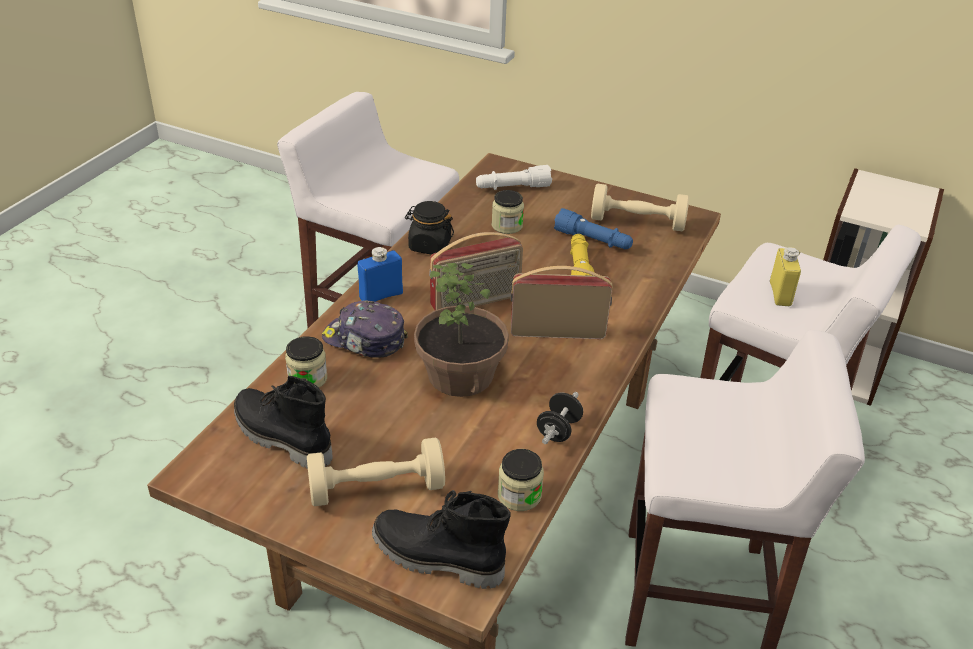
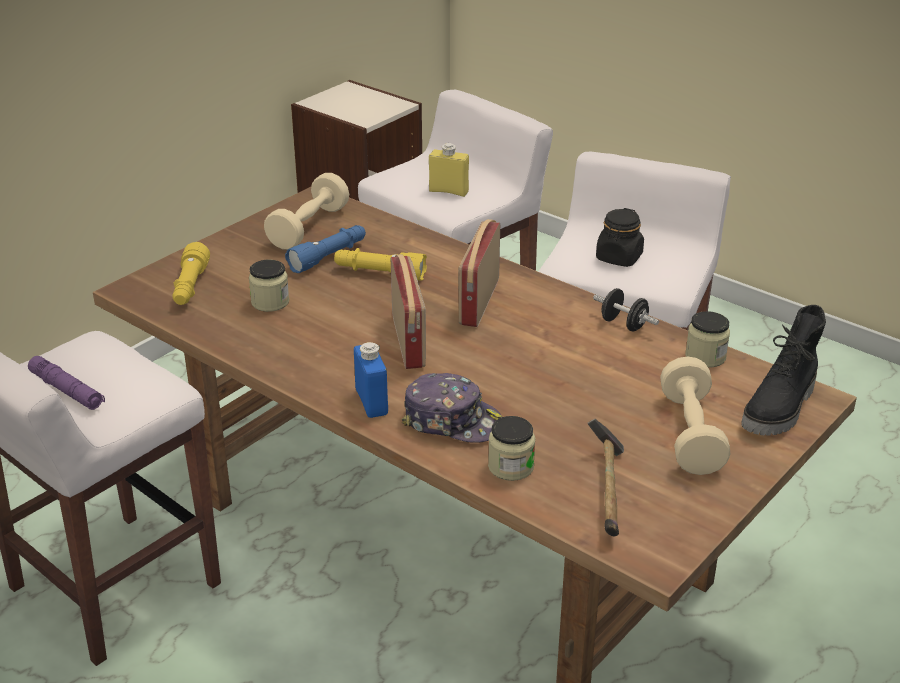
camera: 75 degrees left, 5 degrees down
(281, 438) = (608, 492): black boot -> hammer
(364, 340) = (452, 421): cap -> cap turned 105 degrees counterclockwise
(373, 175) = (67, 390): none -> purple flashlight
(429, 245) = (283, 358): black jar -> black jar (619, 258)
(461, 375) = (531, 365): potted plant -> none
(512, 188) = (190, 287): white flashlight -> yellow flashlight

